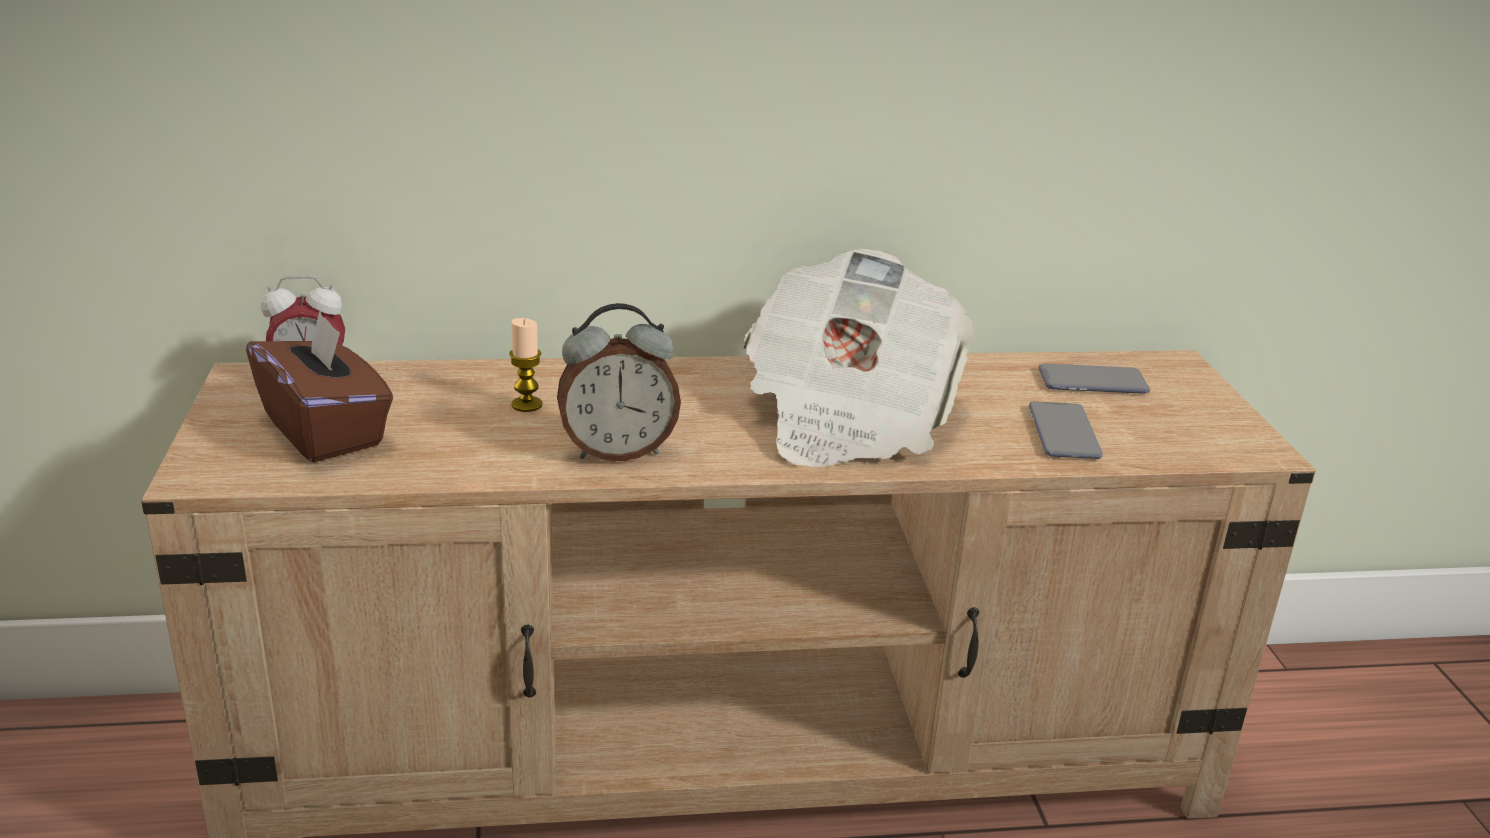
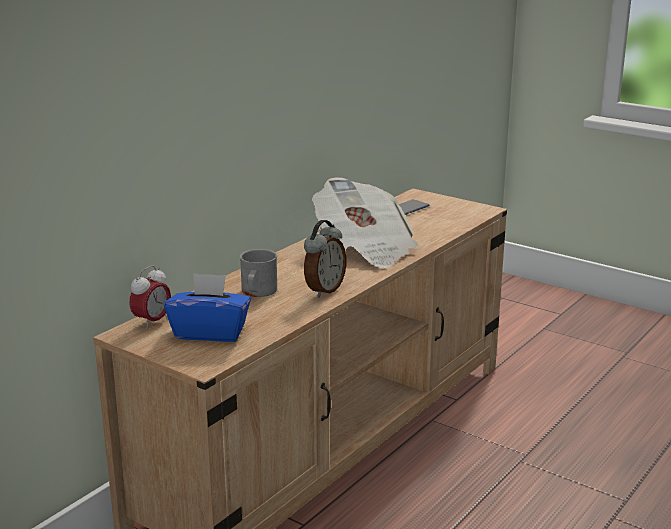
camera: 45 degrees left, 5 degrees down
(326, 431) = (210, 332): brown tissue box -> blue tissue box
(527, 405) = (257, 292): candle -> grey mug
(1063, 432) = (431, 226): phone -> none

